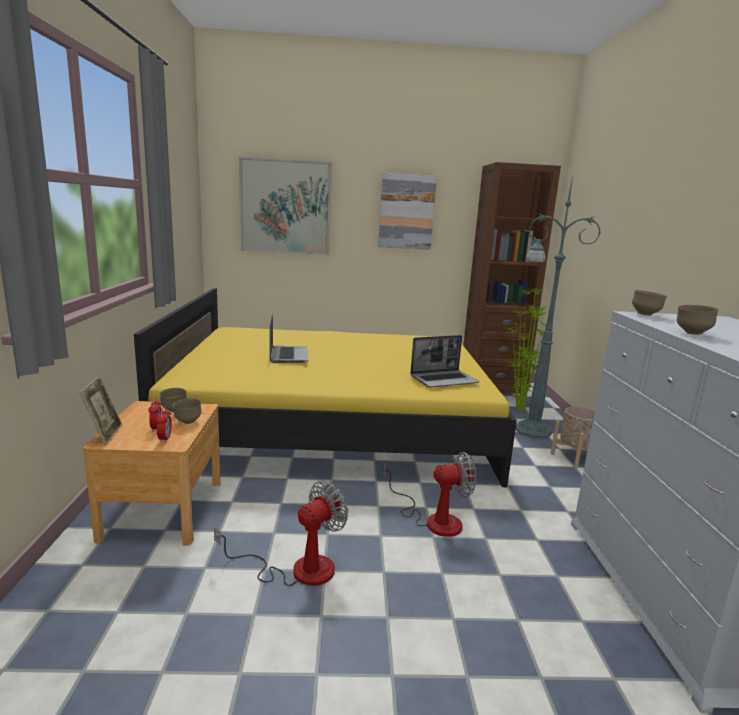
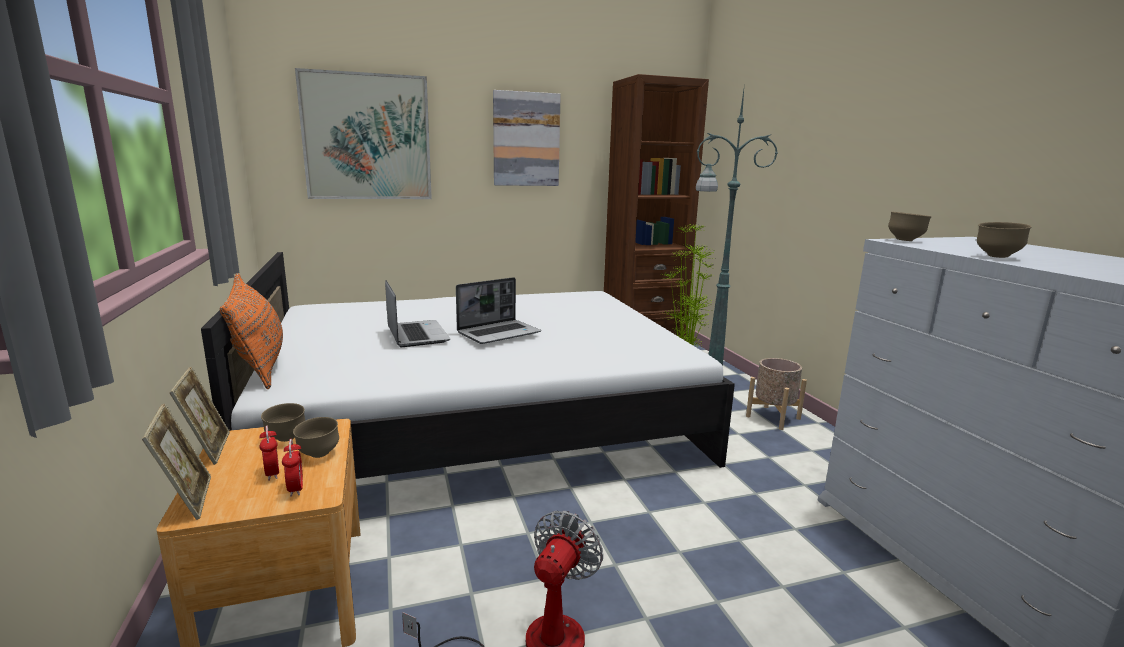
camera: 15 degrees left, 0 degrees up
(127, 410) = (208, 449): none -> picture frame
(177, 362) = (259, 364): none -> orange pillow
(333, 425) = (479, 419): yellow bed -> white bed
(433, 519) = (666, 527): fan -> none
(444, 380) = (632, 344): laptop -> laptop (499, 333)

